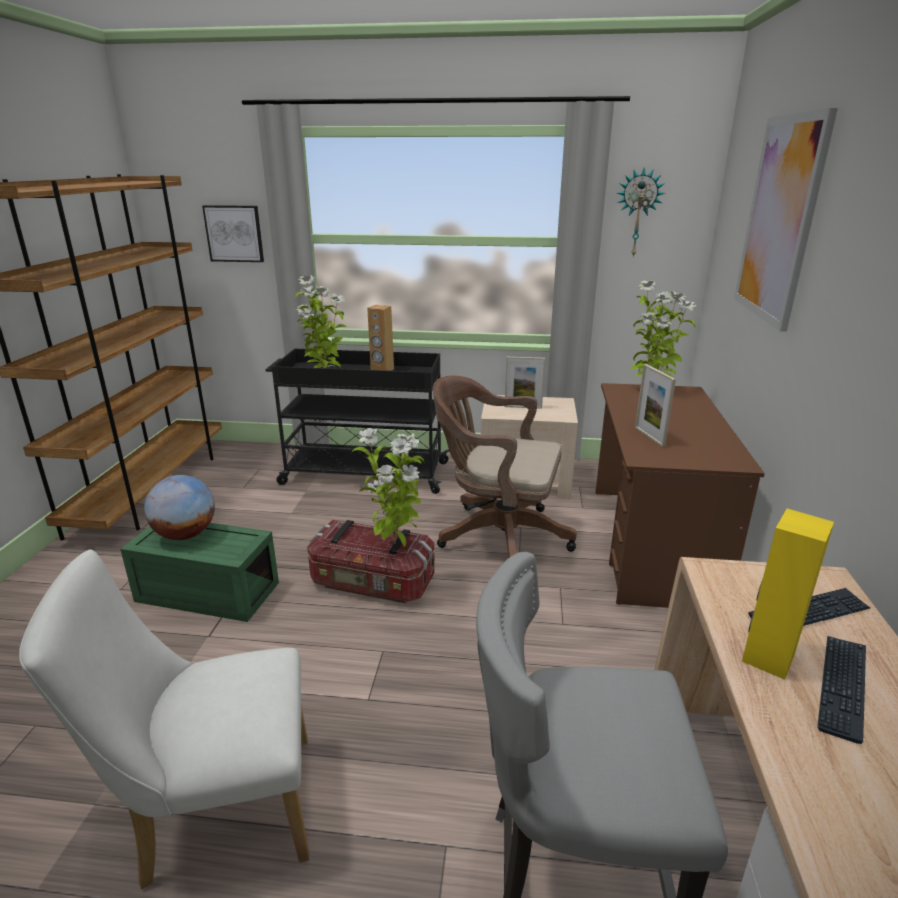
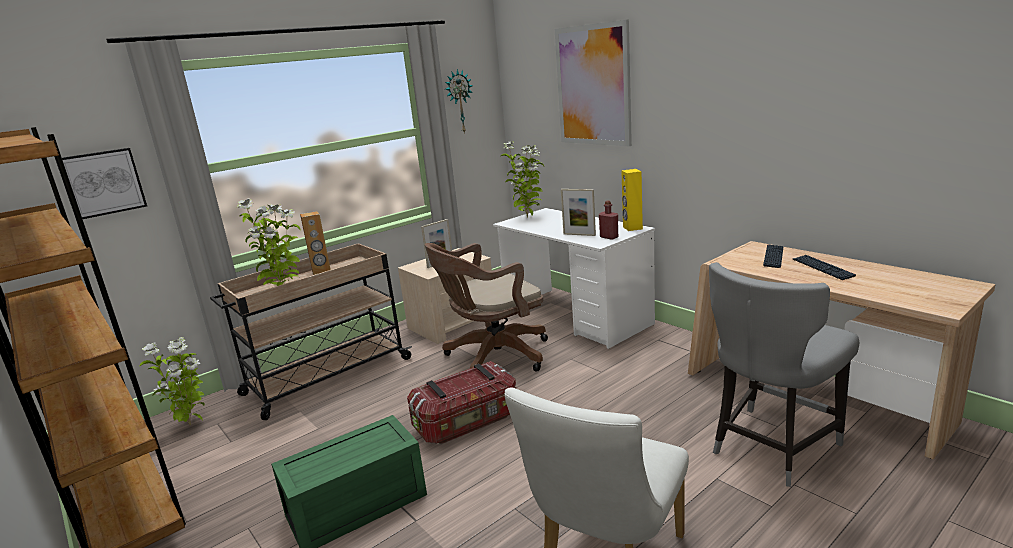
camera: 45 degrees left, 5 degrees down
(185, 535) = (327, 457): globe -> none
(363, 473) = (326, 377): black cart -> beige cart
(396, 544) = (487, 373): potted plant -> potted plant (192, 425)
(651, 544) = (576, 316): brown desk -> white desk
(672, 456) = (609, 237): none -> red bottle
(767, 657) = (792, 273): yellow speaker -> yellow speaker (632, 228)

